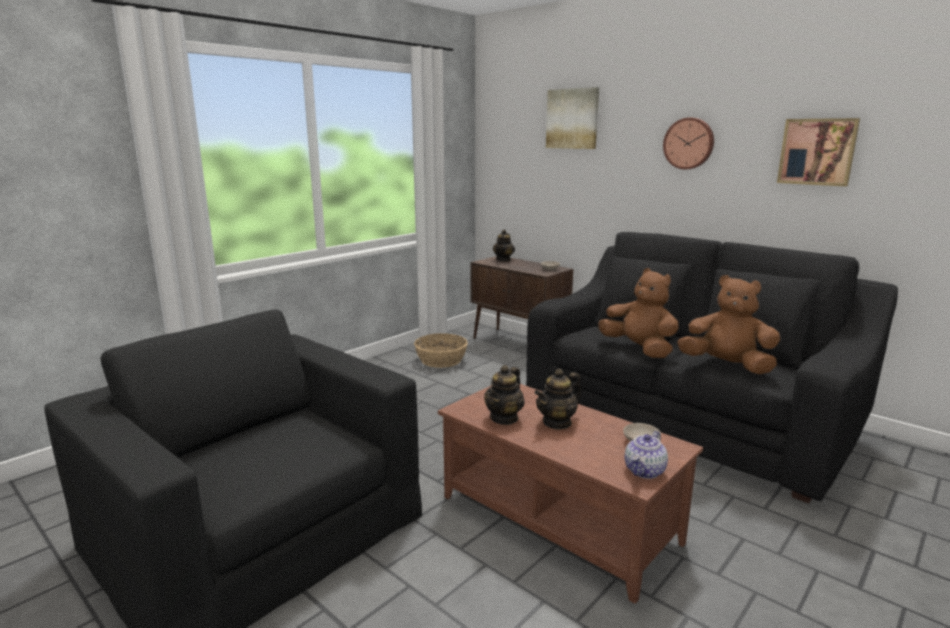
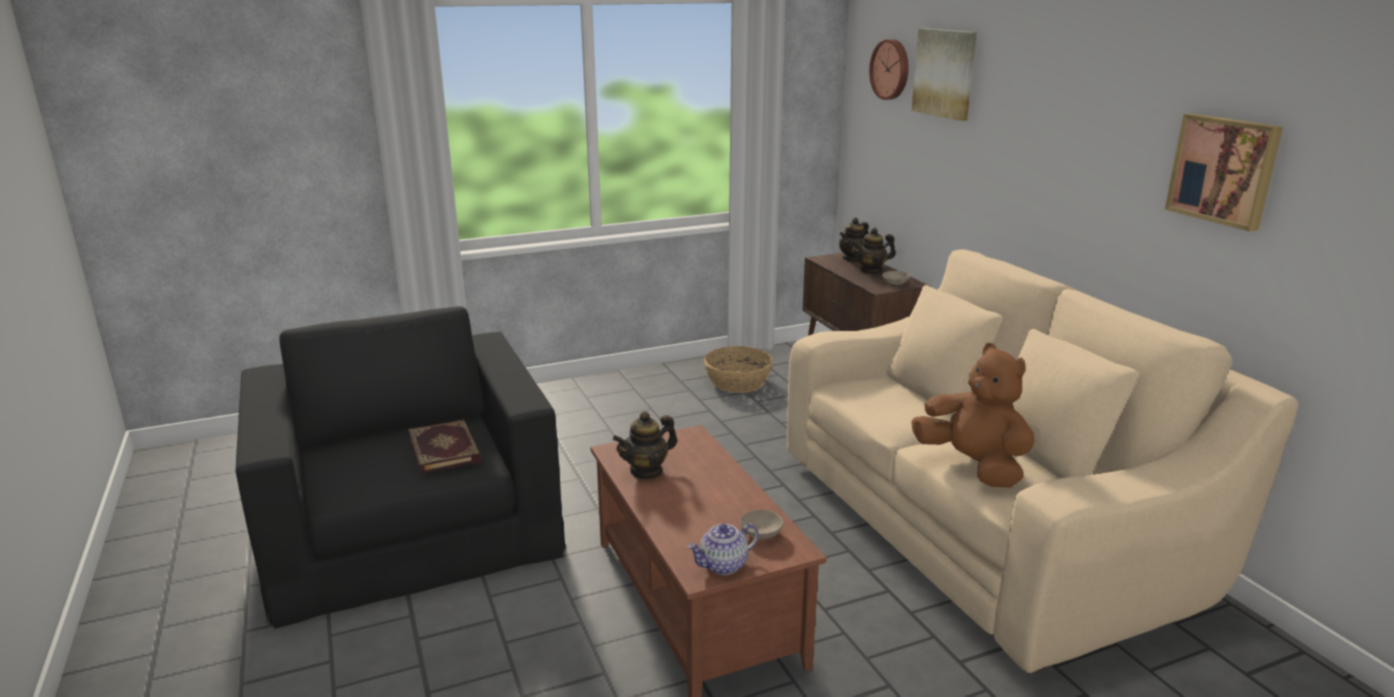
camera: 25 degrees right, 5 degrees up
(308, 439) = (446, 449): none -> book
(557, 422) = (696, 489): teapot -> teapot (871, 271)
(639, 349) = (899, 420): brown plush toy -> none
(685, 419) = (980, 527): black sofa -> beige sofa
(689, 143) = (1071, 131): wall clock -> wall clock (891, 69)

